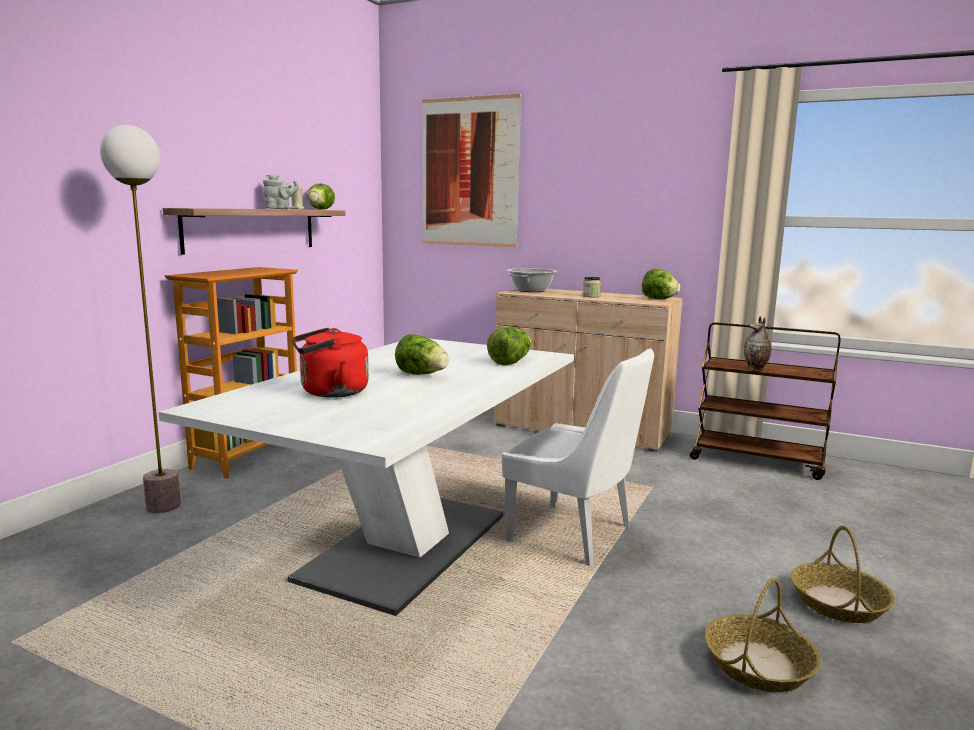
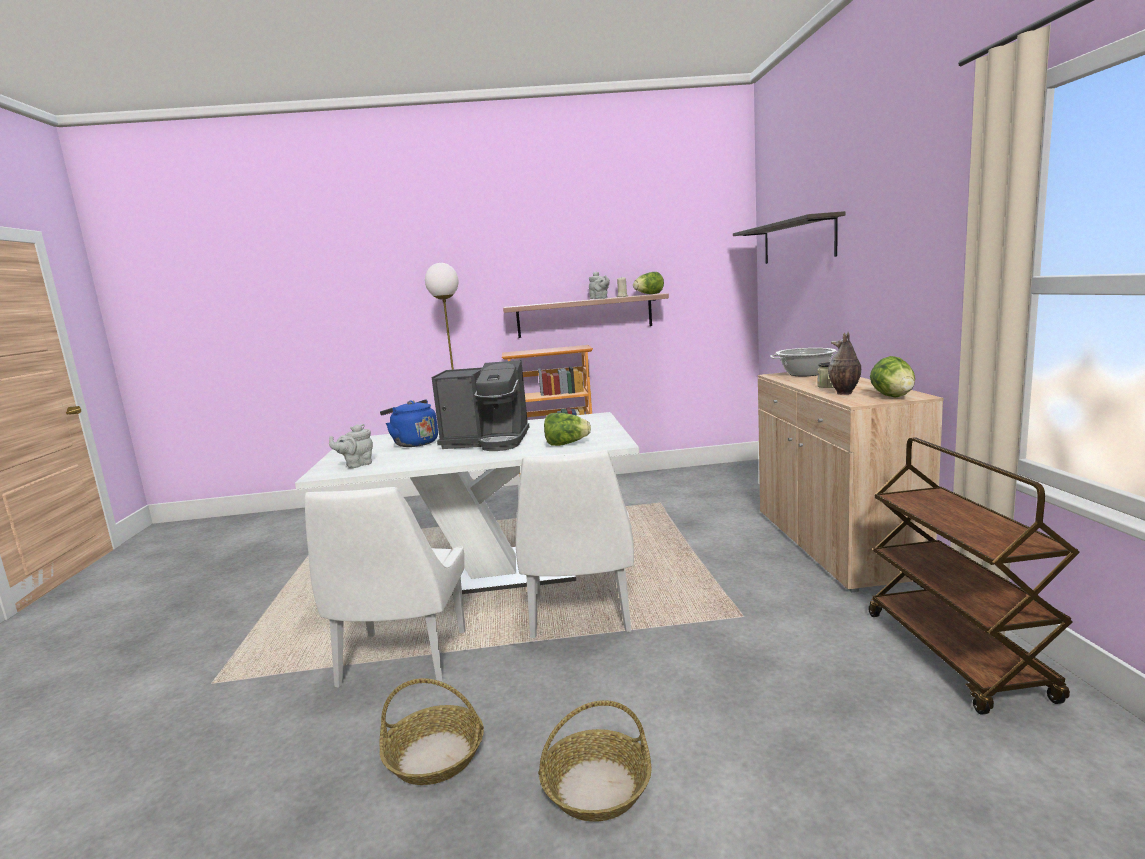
camera: 60 degrees right, 0 degrees up
(330, 393) = (413, 443): red kettle -> blue kettle
(374, 423) = (357, 465): none -> grey teapot
(422, 375) = (487, 442): lettuce -> coffee machine
(469, 172) = (797, 241): picture -> shelf
(553, 647) = (401, 661): none -> white chair
(756, 369) = (929, 514): vase -> vase (844, 393)

